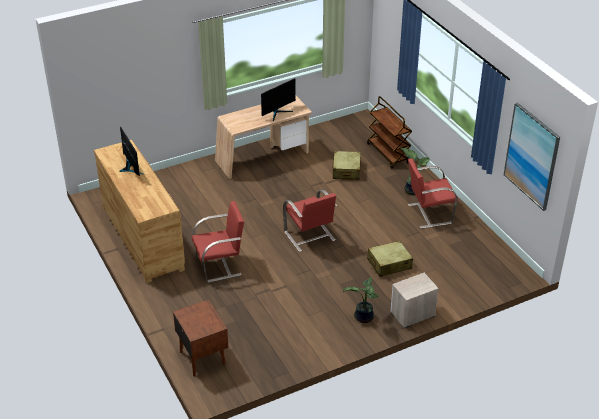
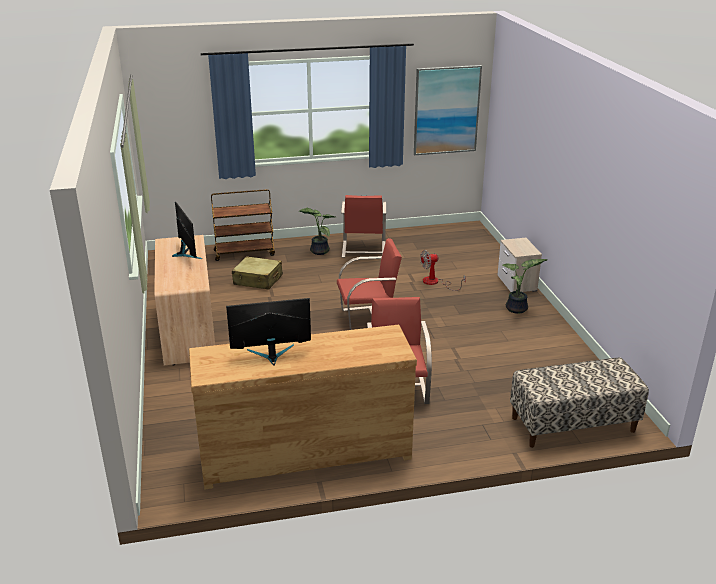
camera: 75 degrees left, 10 degrees down
(202, 357) = (572, 425): brown nightstand -> bench
(389, 264) = (435, 282): beige suitcase -> fan

